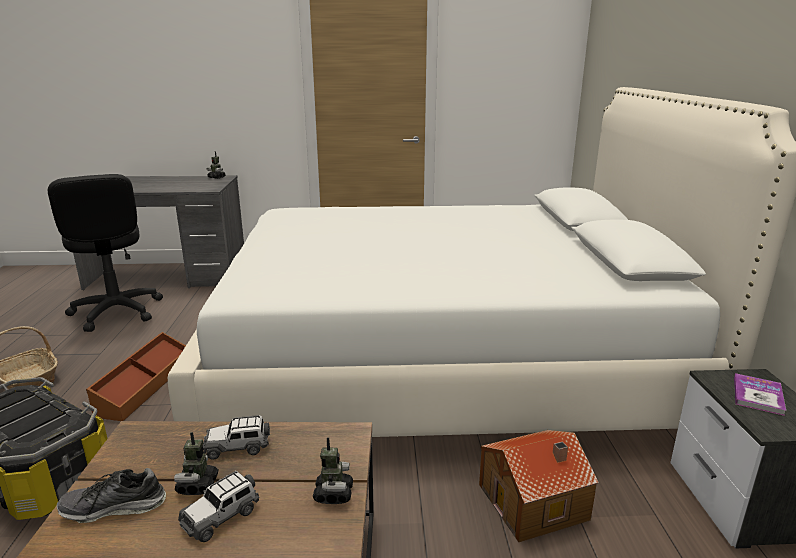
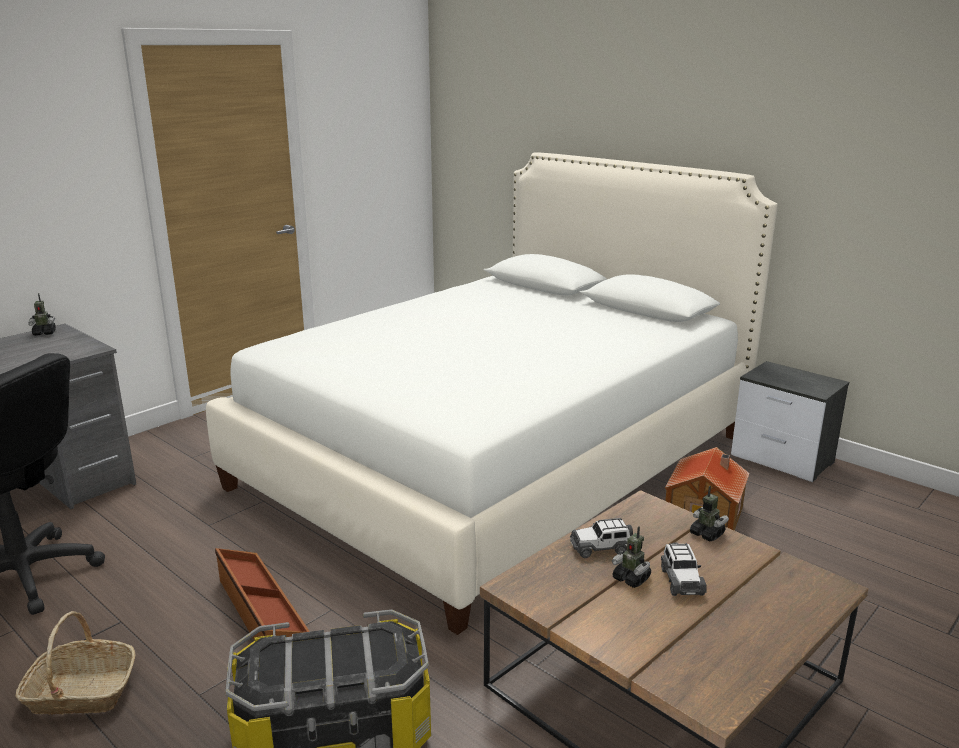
camera: 45 degrees left, 0 degrees up
(114, 507) = (615, 620): shoe -> none
(237, 447) = (601, 548): toy car -> toy car turned 45 degrees clockwise
(758, 395) = (787, 377): book -> none

